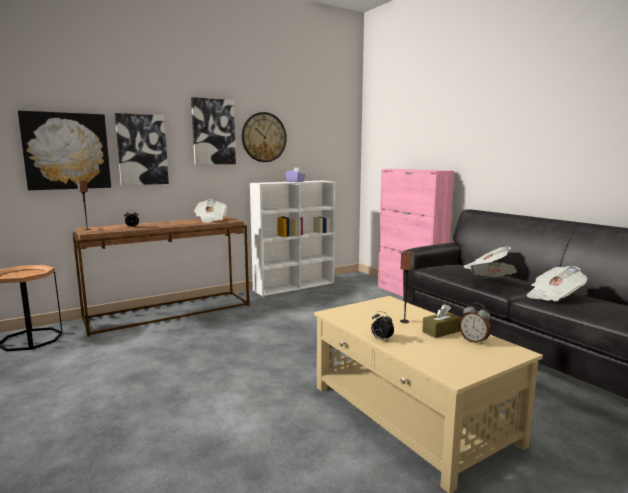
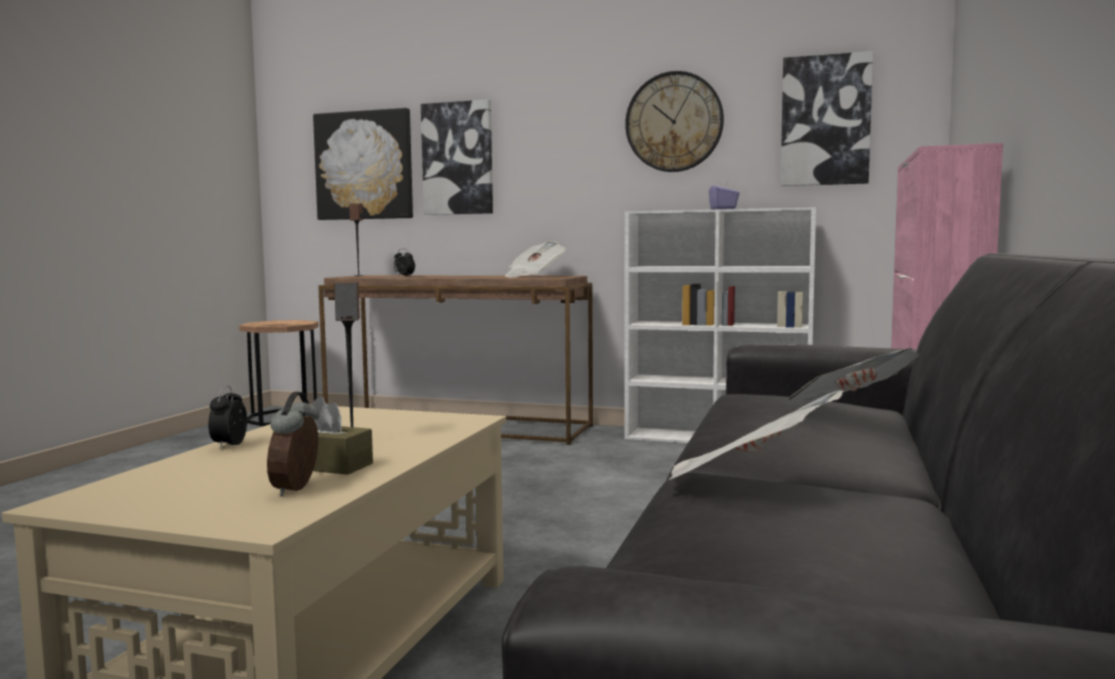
camera: 50 degrees right, 5 degrees down
(213, 132) = (573, 120): picture -> picture (825, 121)
(492, 282) = (733, 431): newspaper -> none

